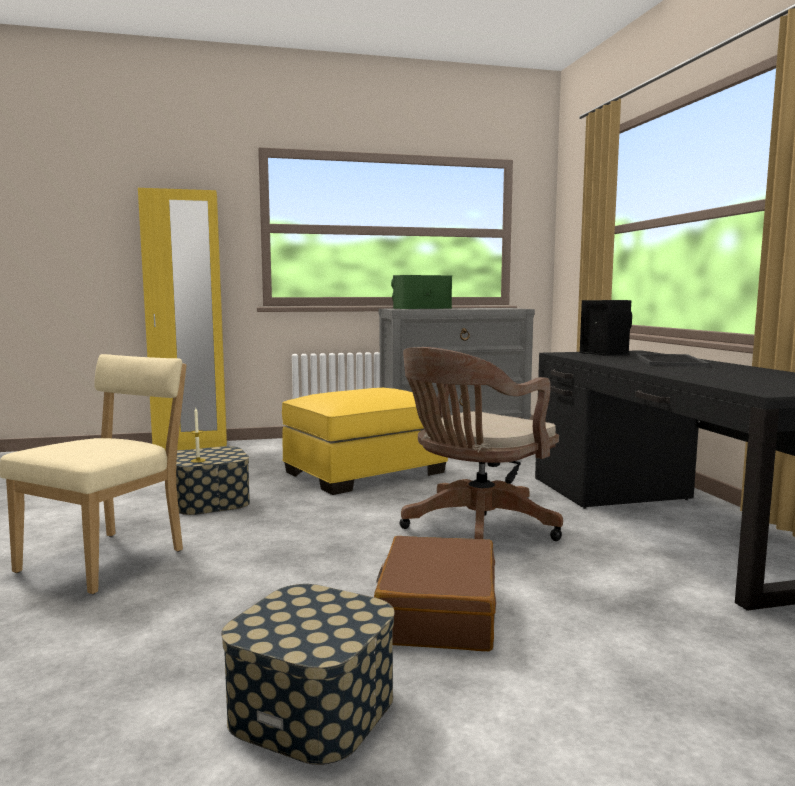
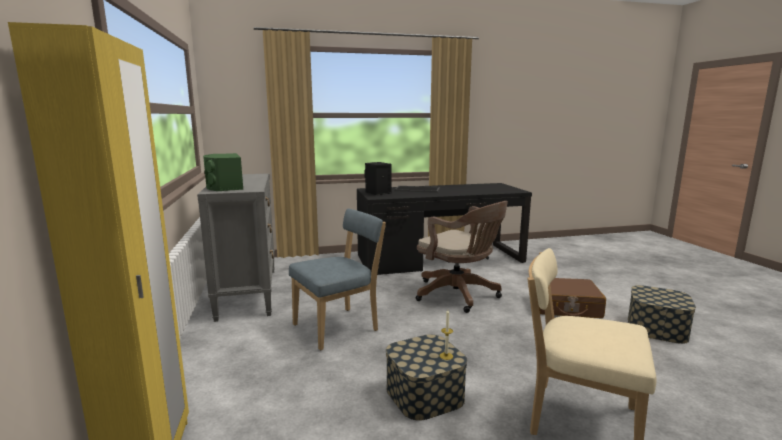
camera: 90 degrees left, 5 degrees up
(364, 472) = (339, 327): yellow ottoman -> blue chair

